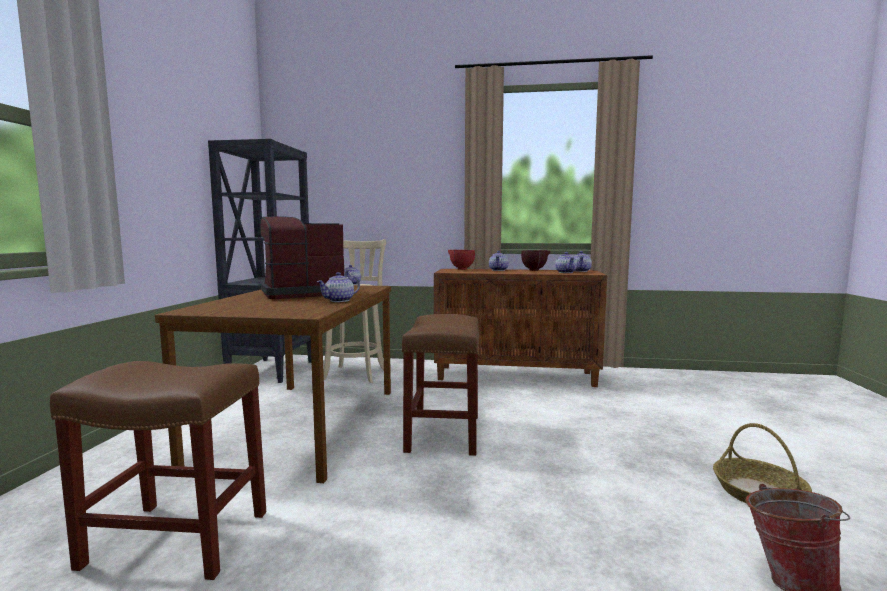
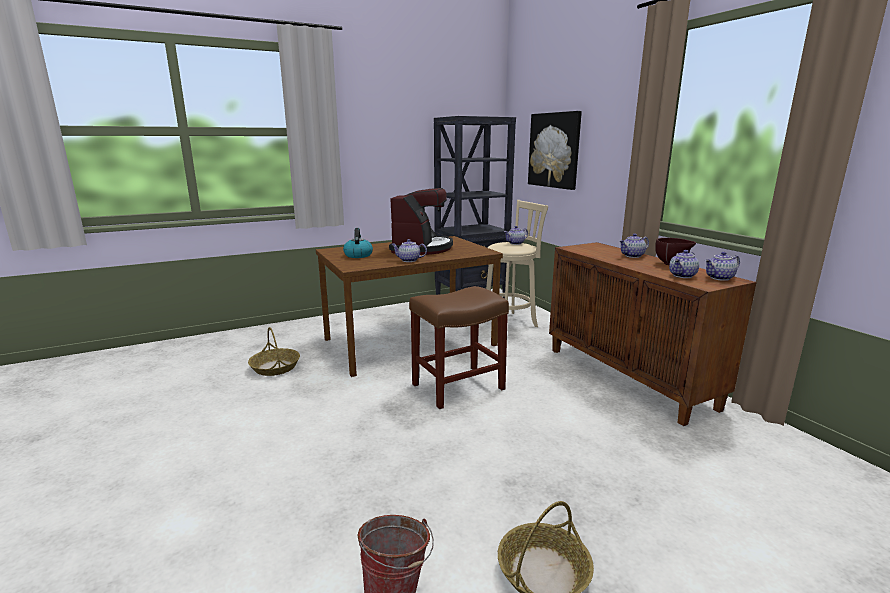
camera: 55 degrees right, 10 degrees up
(175, 539) = (275, 367): brown stool -> basket
(256, 307) = (358, 255): none -> kettle
(302, 293) = (422, 248): coffee machine -> coffee machine turned 75 degrees clockwise
(353, 189) = (554, 150): none -> picture
(461, 269) = (606, 246): red bowl -> none

